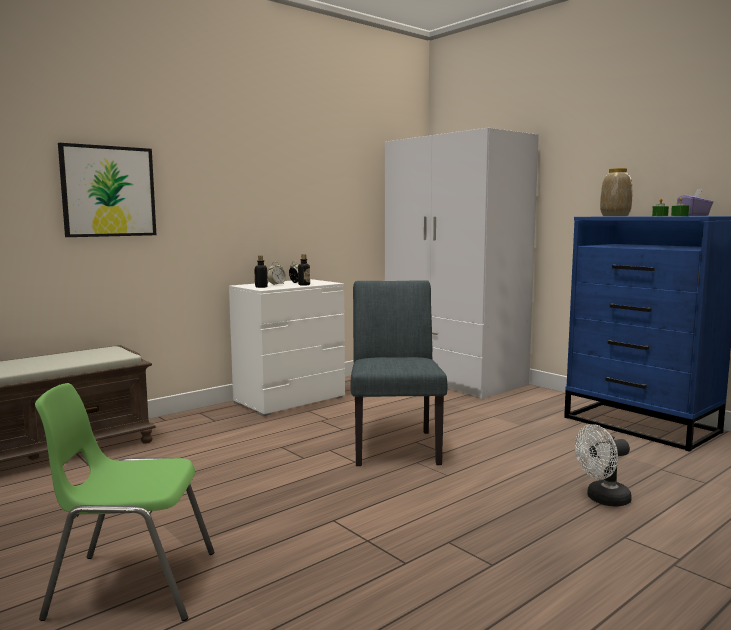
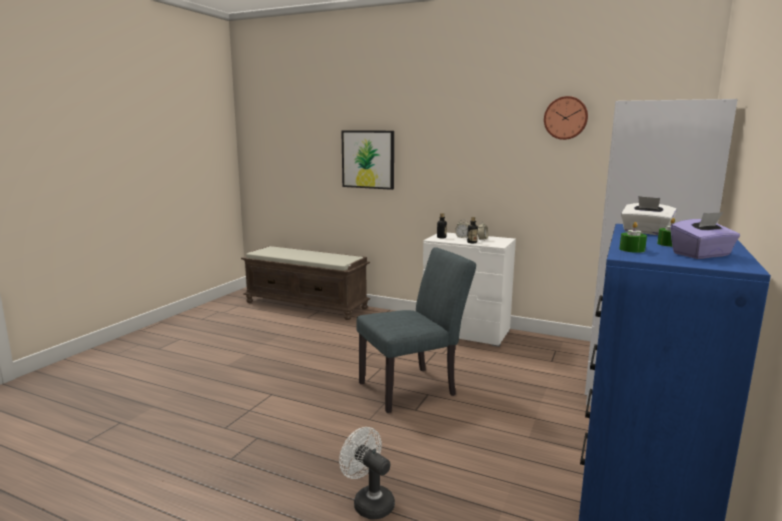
camera: 65 degrees right, 5 degrees up
(131, 584) = (187, 365): green chair -> none
(337, 148) = (565, 118): none -> wall clock
(615, 216) = (645, 232): vase -> white tissue box

